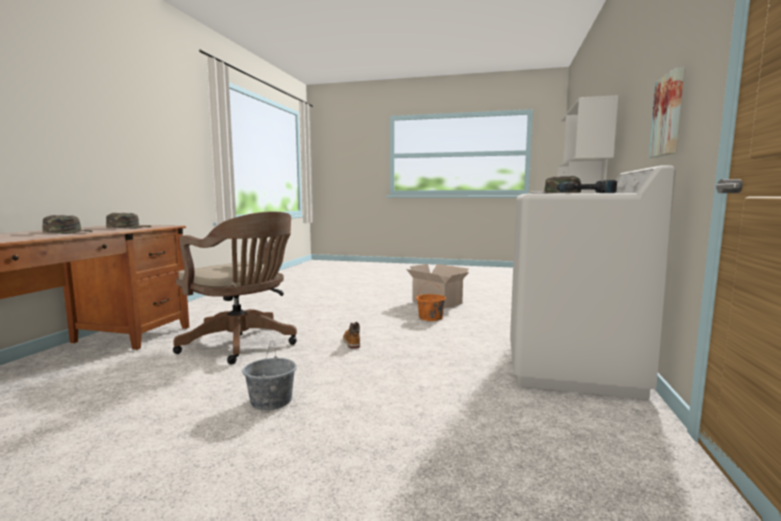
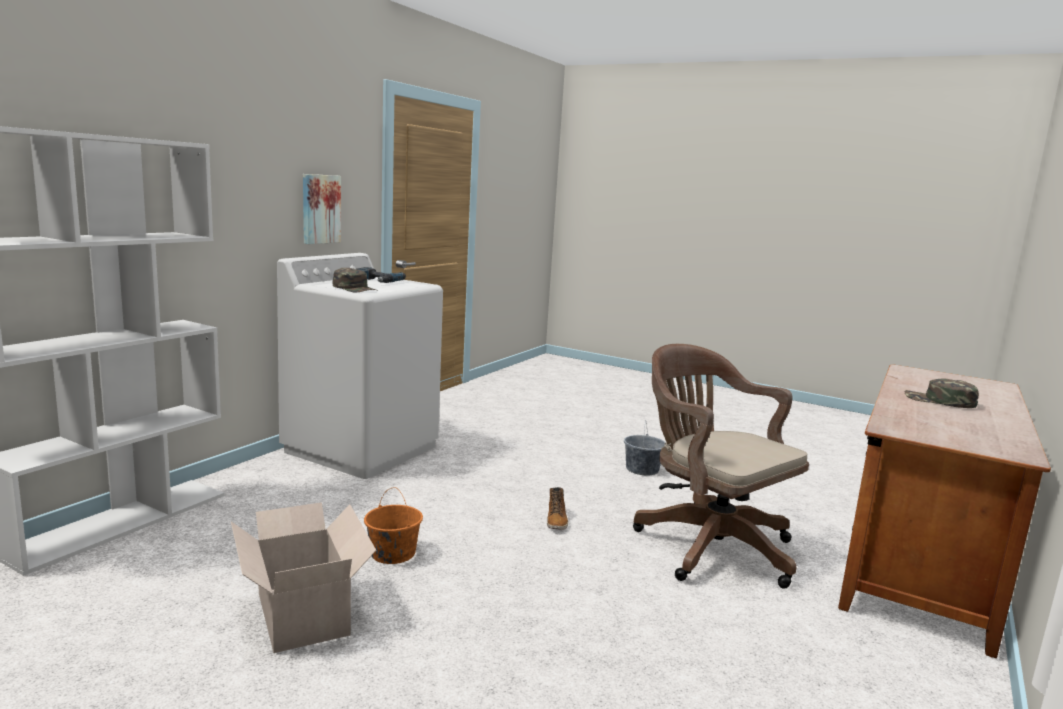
camera: 165 degrees left, 5 degrees up
(129, 227) = (929, 422): green cap -> none

